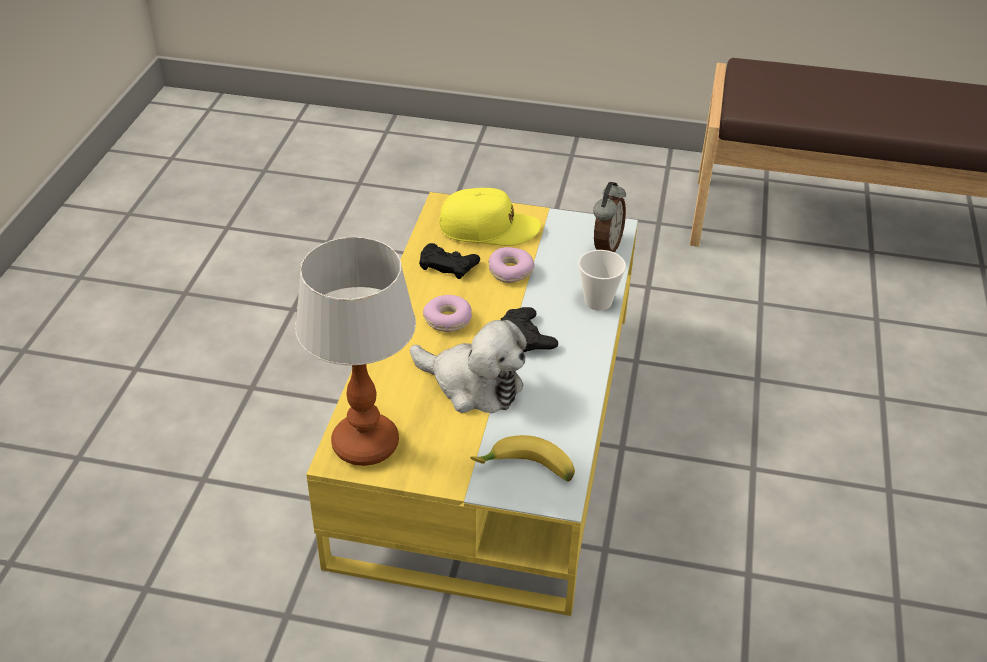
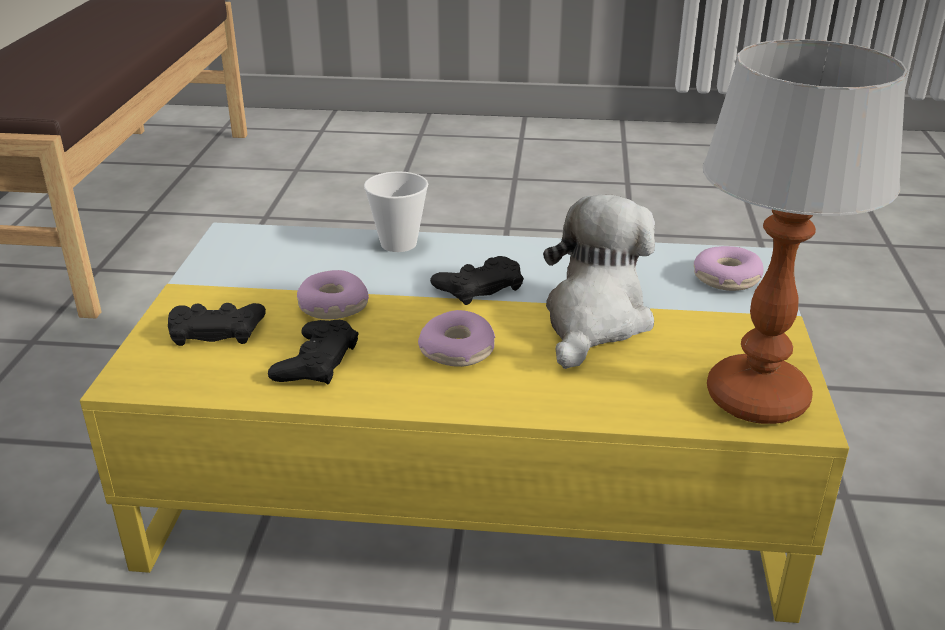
camera: 95 degrees left, 10 degrees down
(489, 228) = (216, 330): yellow cap -> black game controller
(525, 471) = (726, 279): banana -> donut
(605, 246) = (275, 241): alarm clock -> none

